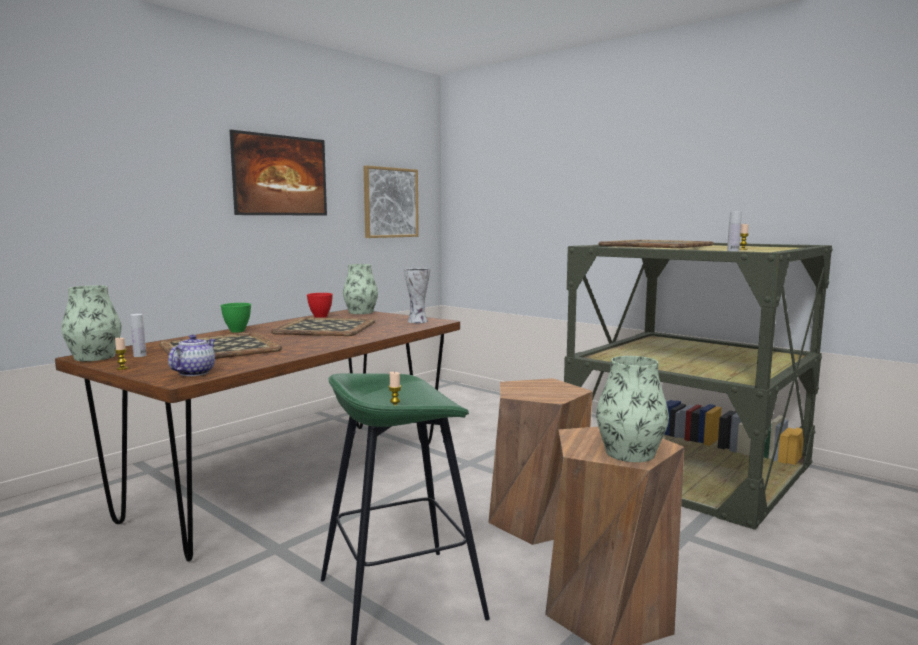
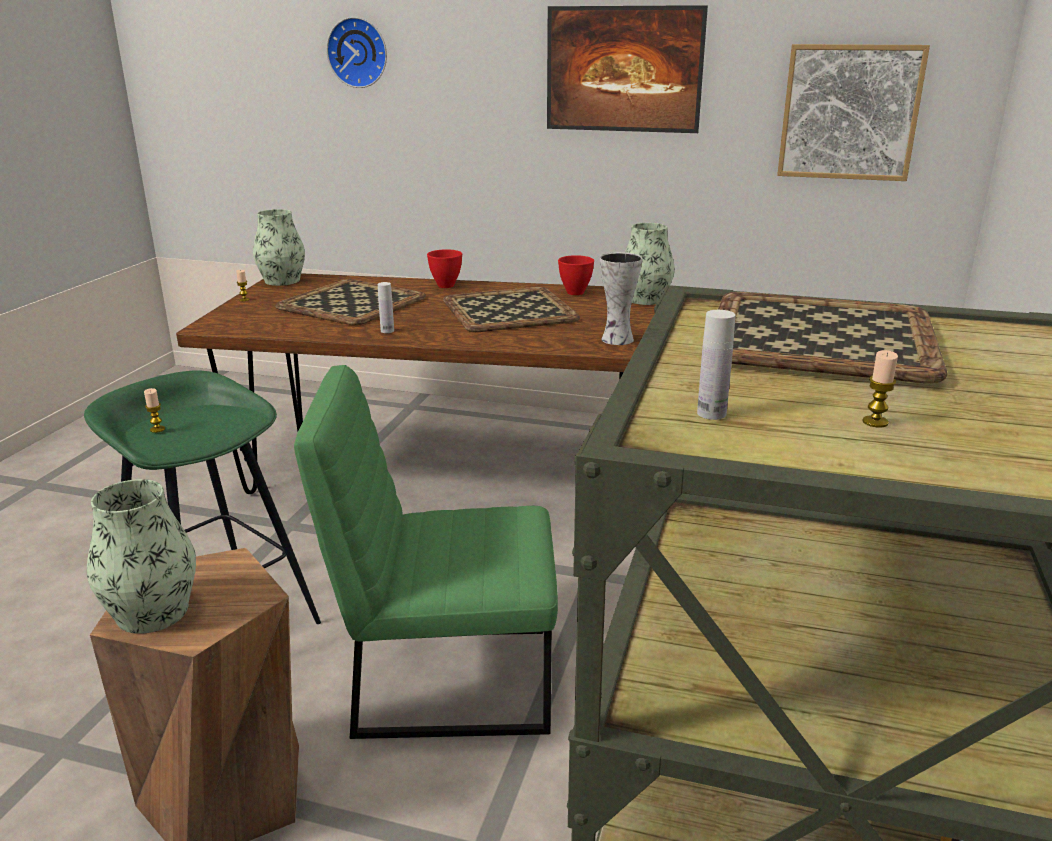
camera: 65 degrees right, 15 degrees up
(58, 150) = (359, 52): none -> wall clock
(140, 355) = (297, 290): white bottle -> white bottle (387, 331)
(194, 373) = (238, 324): teapot -> none
(238, 331) = (445, 286): green bowl -> red bowl
(537, 520) = (446, 679): brown stool -> green chair

